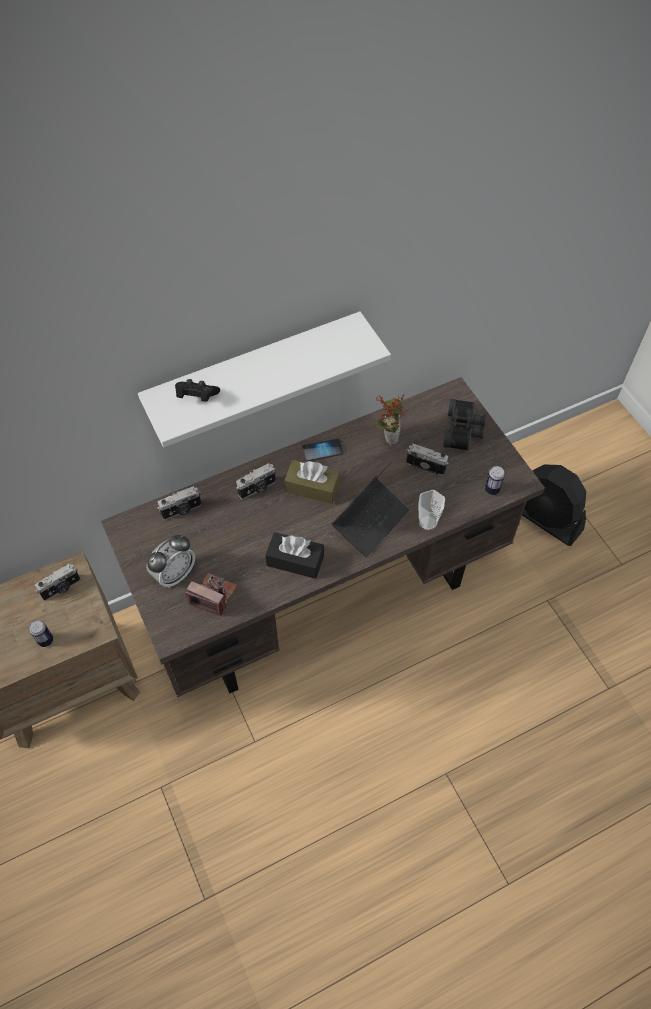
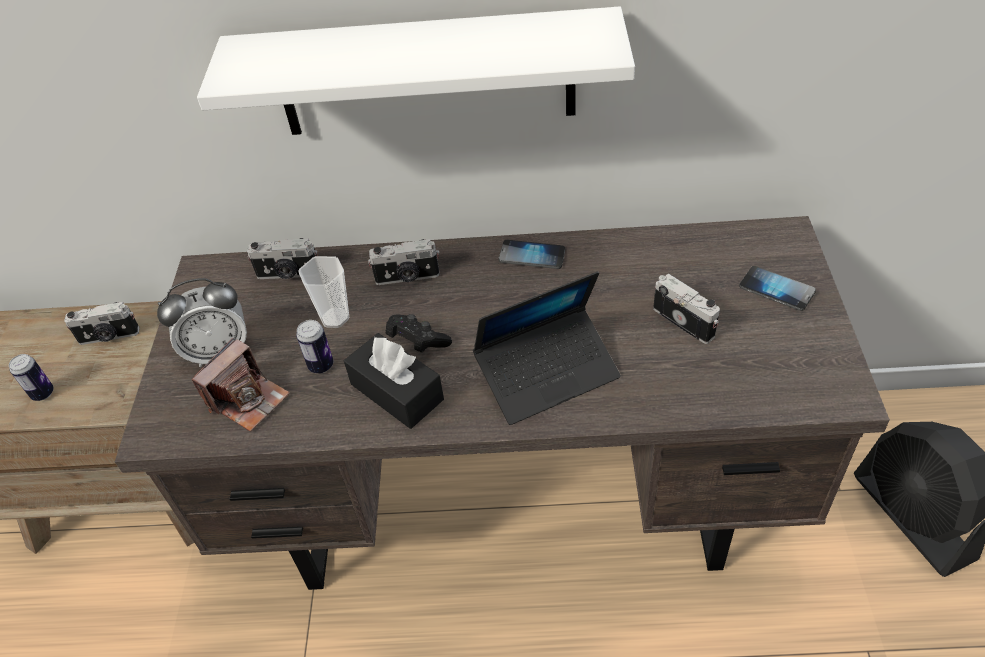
camera: 30 degrees right, 10 degrees down
(196, 396) = (291, 55): black game controller -> black game controller (417, 342)
(213, 596) = (248, 399): camera -> camera turned 75 degrees clockwise
(312, 487) = (486, 299): brown tissue box -> none
(388, 436) = (645, 264): potted plant -> none
(427, 523) = (641, 407): cup -> cup (335, 318)
(464, 430) = (776, 289): black binoculars -> phone
(492, 489) = (784, 391): can -> can (321, 365)

